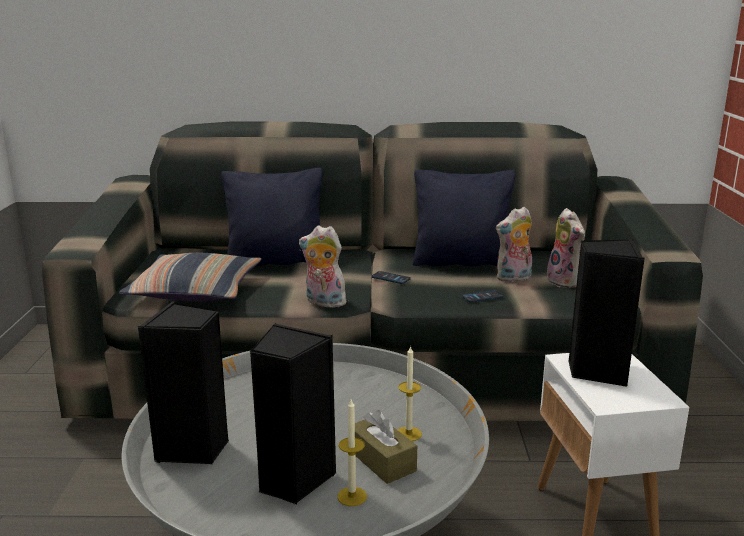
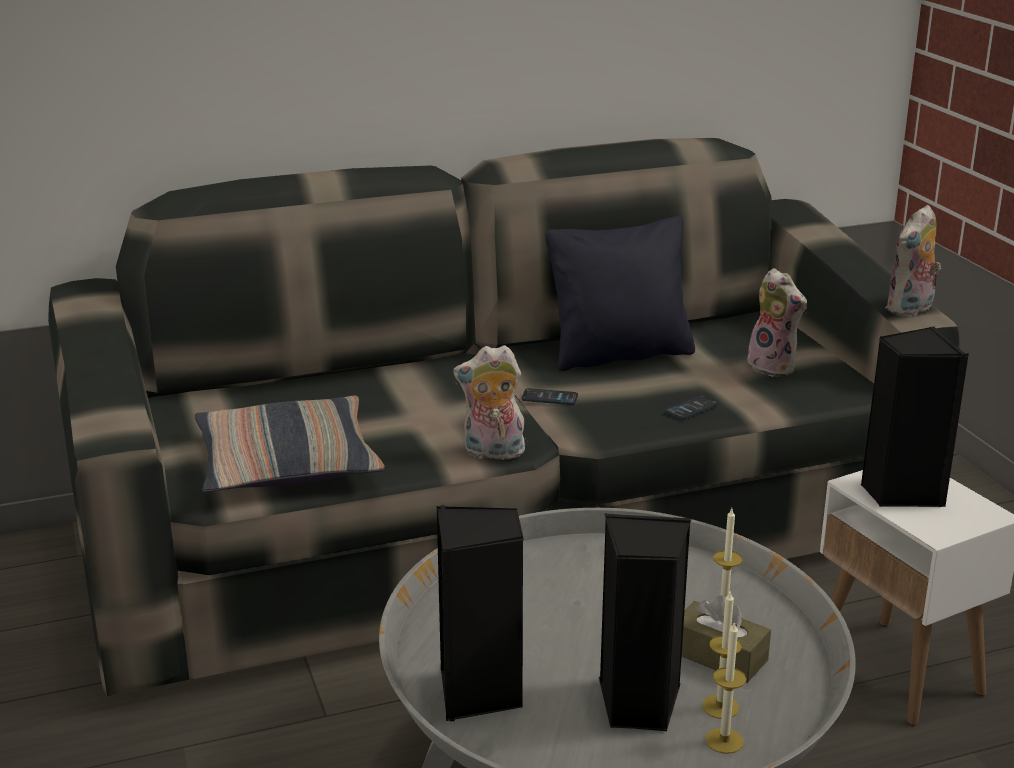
camera: 20 degrees left, 5 degrees up
(277, 262) = (357, 394): black pillow -> none
(333, 522) = (724, 740): none -> candle
(513, 278) = (706, 372): plush toy -> plush toy (911, 309)

